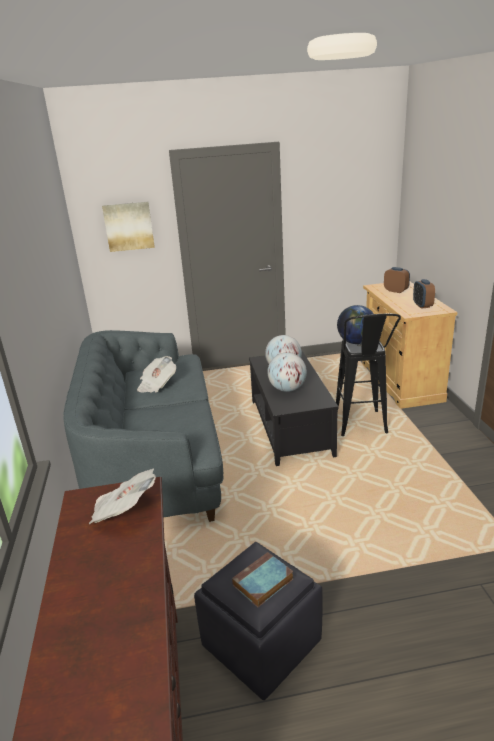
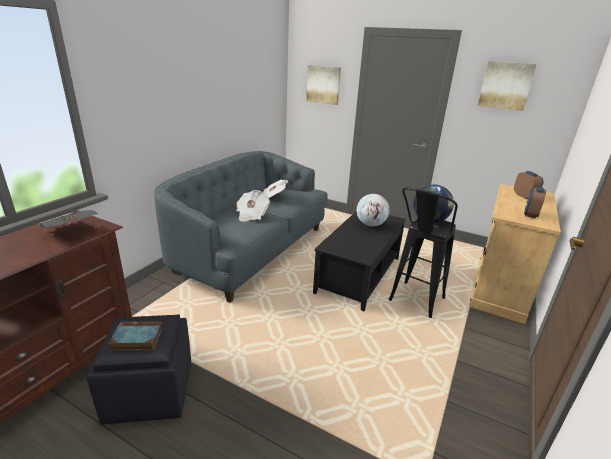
camera: 35 degrees right, 0 degrees up
(169, 412) = (251, 215): none -> newspaper
(287, 389) = (352, 237): globe -> none
(333, 190) = (505, 85): none -> picture

